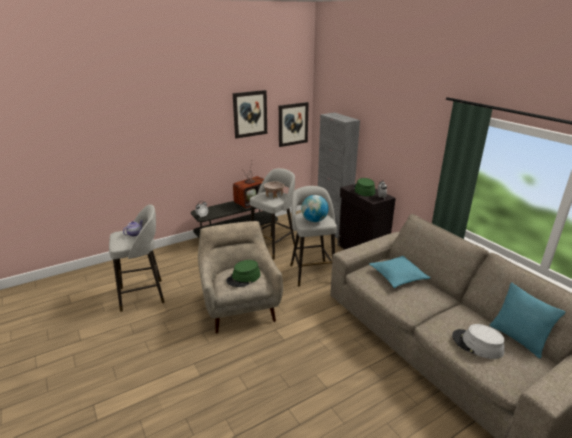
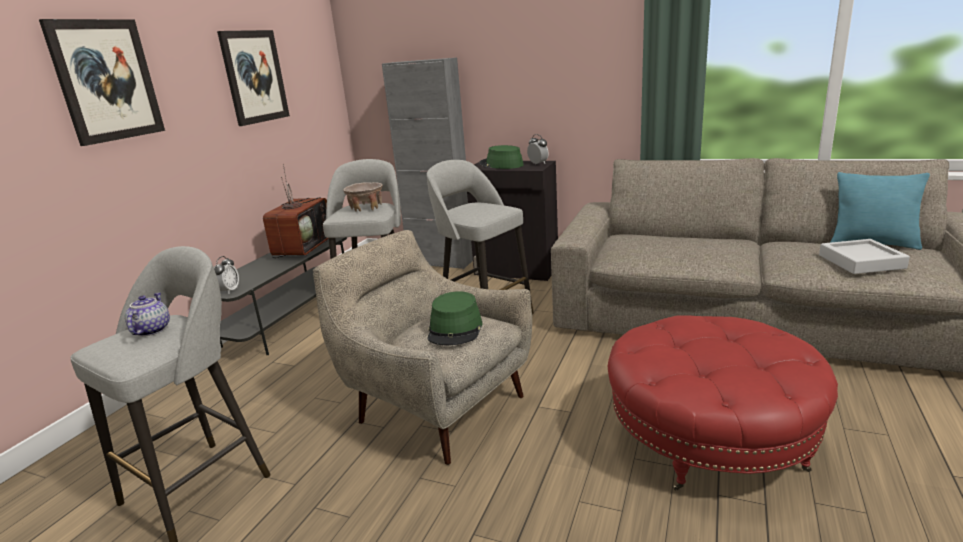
camera: 35 degrees left, 5 degrees down
(293, 124) = (321, 99): picture -> picture (106, 81)
(314, 220) = (485, 211): globe -> none
(320, 386) = (709, 438): none -> red ottoman
(398, 276) = (662, 242): turquoise pillow -> none
(477, 344) = (861, 262): grey hat -> grey tray

